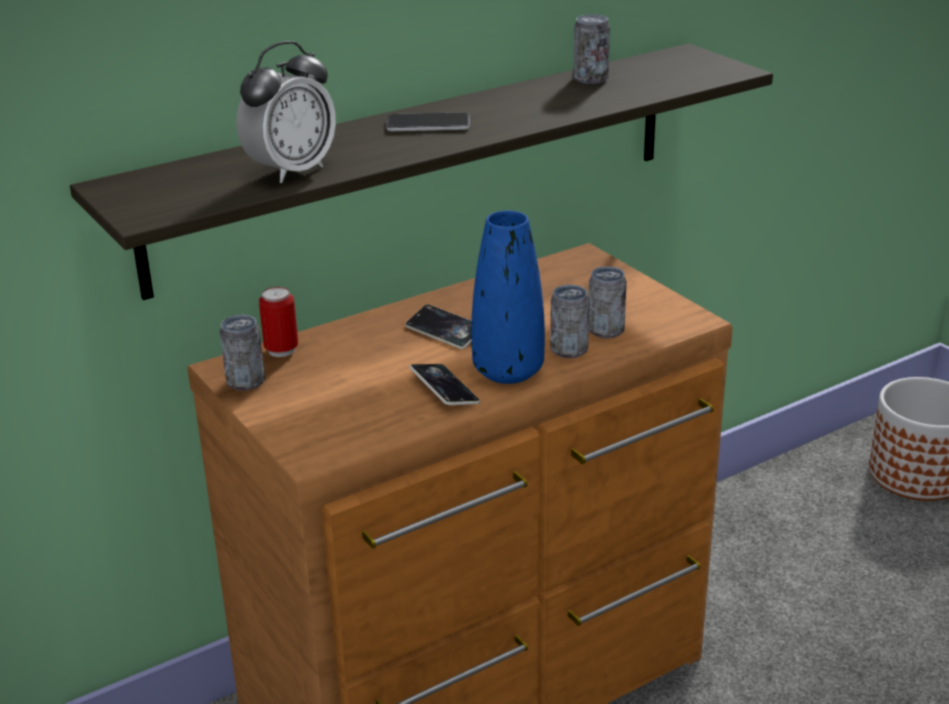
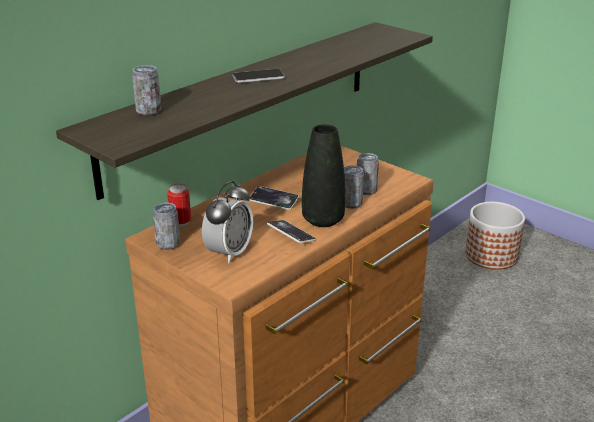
camera: 15 degrees left, 0 degrees up
(291, 171) = (194, 111): alarm clock -> alarm clock (229, 253)
(508, 372) = (323, 220): blue vase -> black vase
(590, 79) = (334, 45): can -> can (148, 111)

